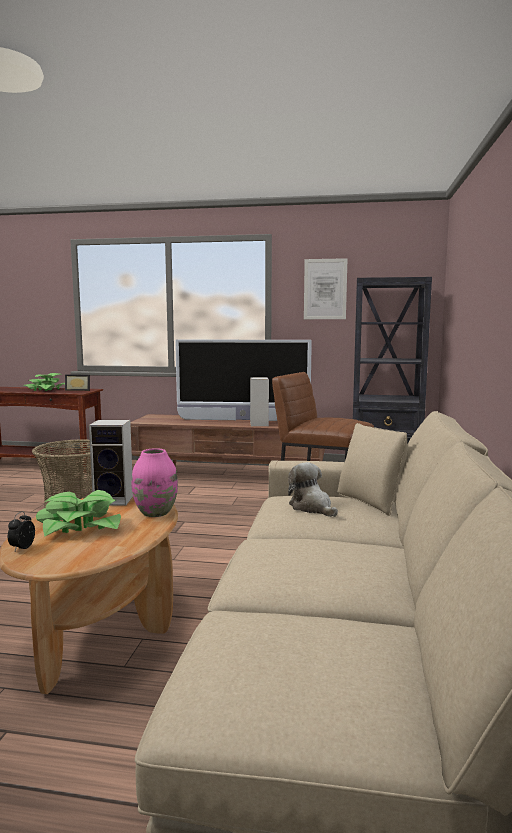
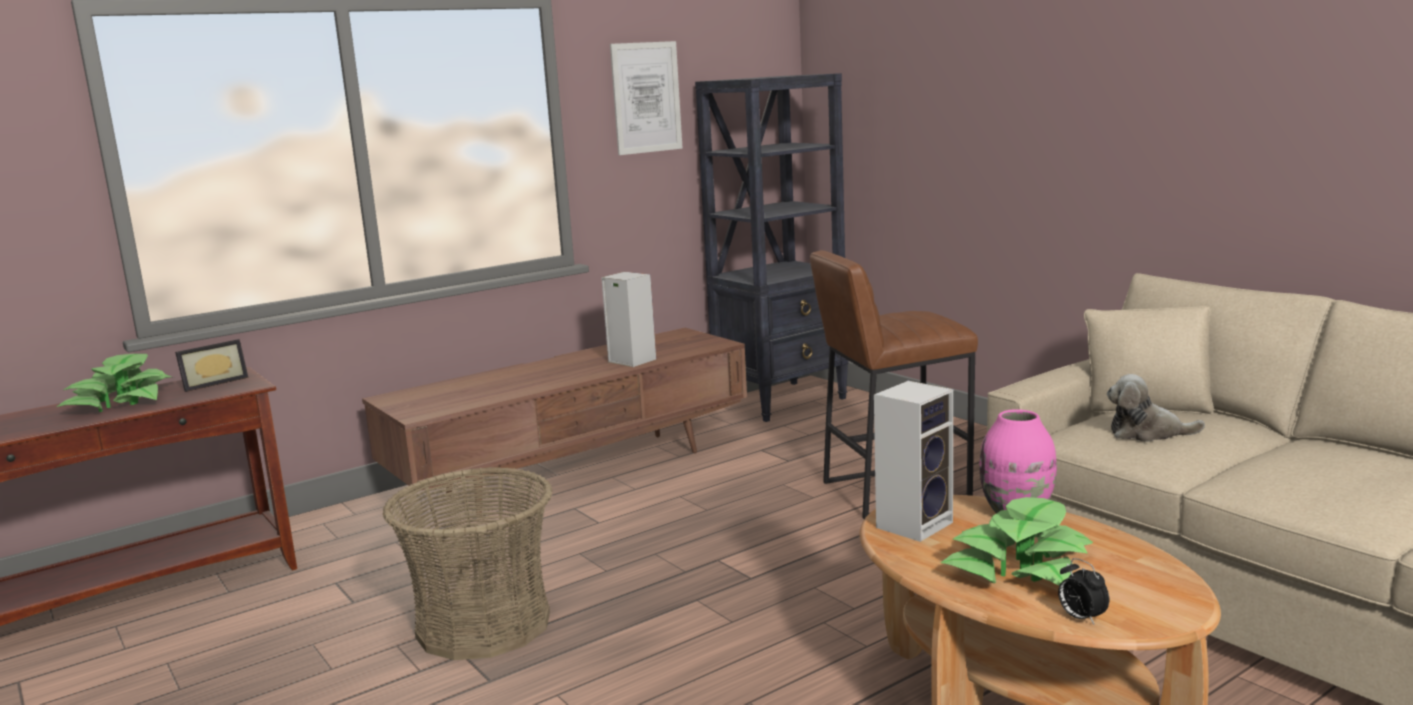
camera: 45 degrees left, 5 degrees up
(243, 420) = (580, 361): television -> none

